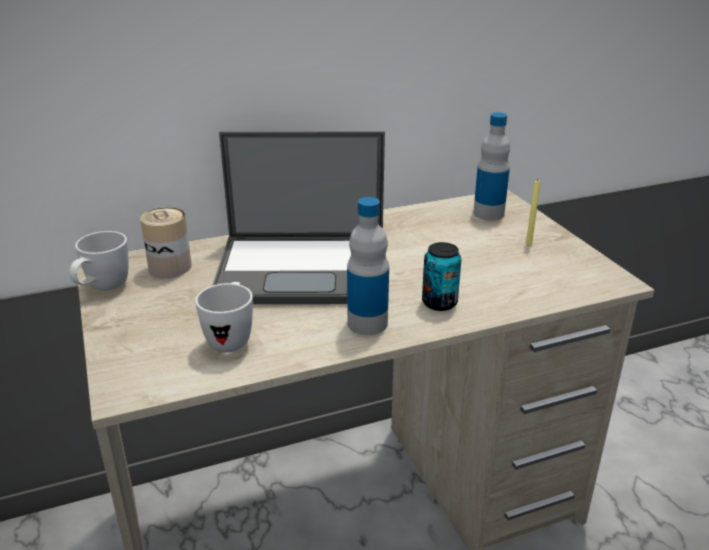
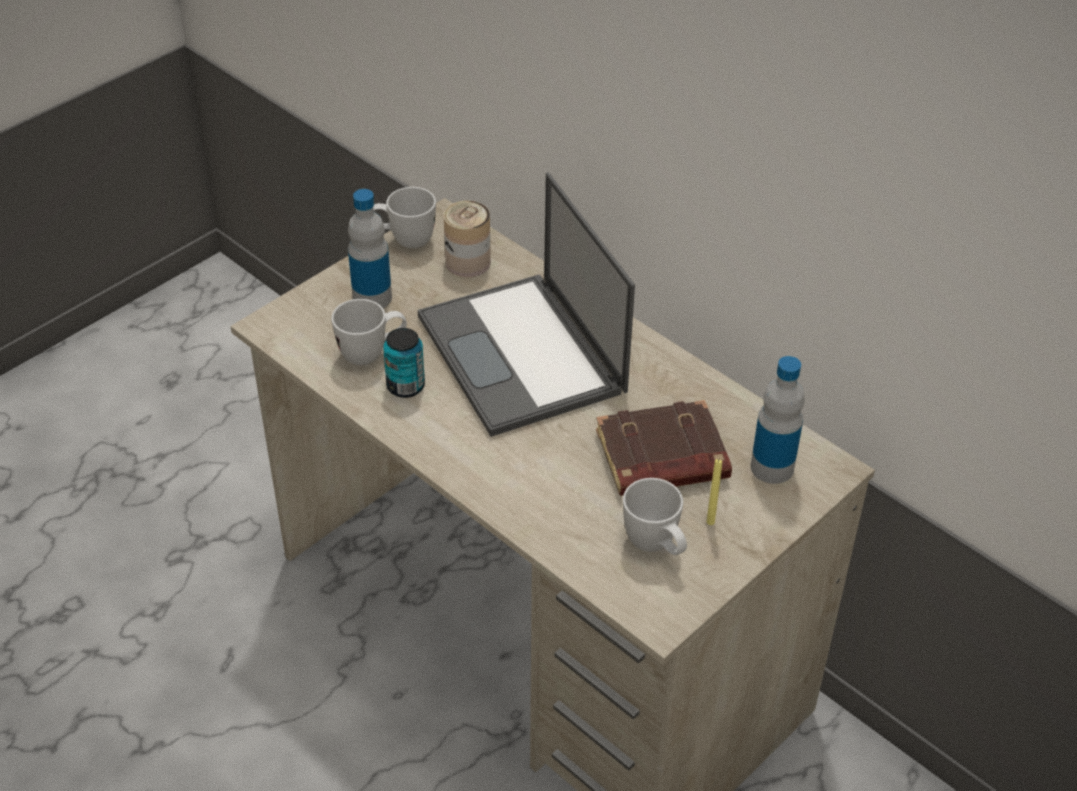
camera: 65 degrees right, 15 degrees up
(367, 323) = (446, 433): bottle -> bottle (372, 298)
(439, 303) = (516, 475): can -> can (405, 386)
(457, 244) = (661, 458): none -> brown book
(544, 266) = (656, 547): none -> white mug

